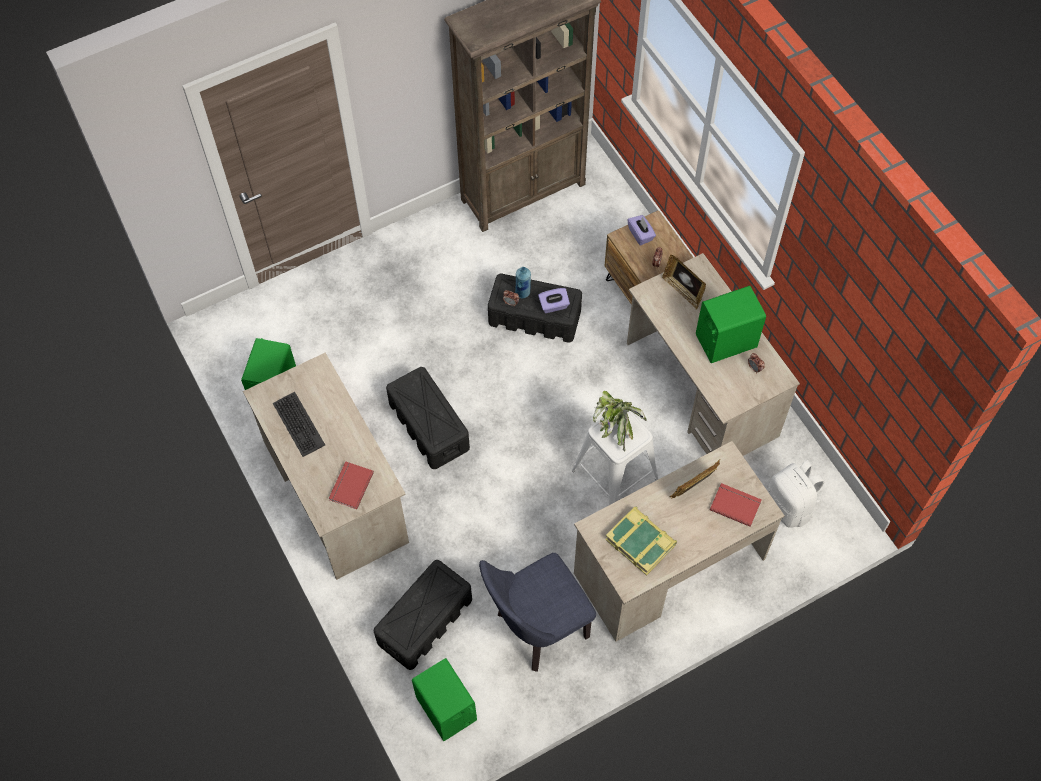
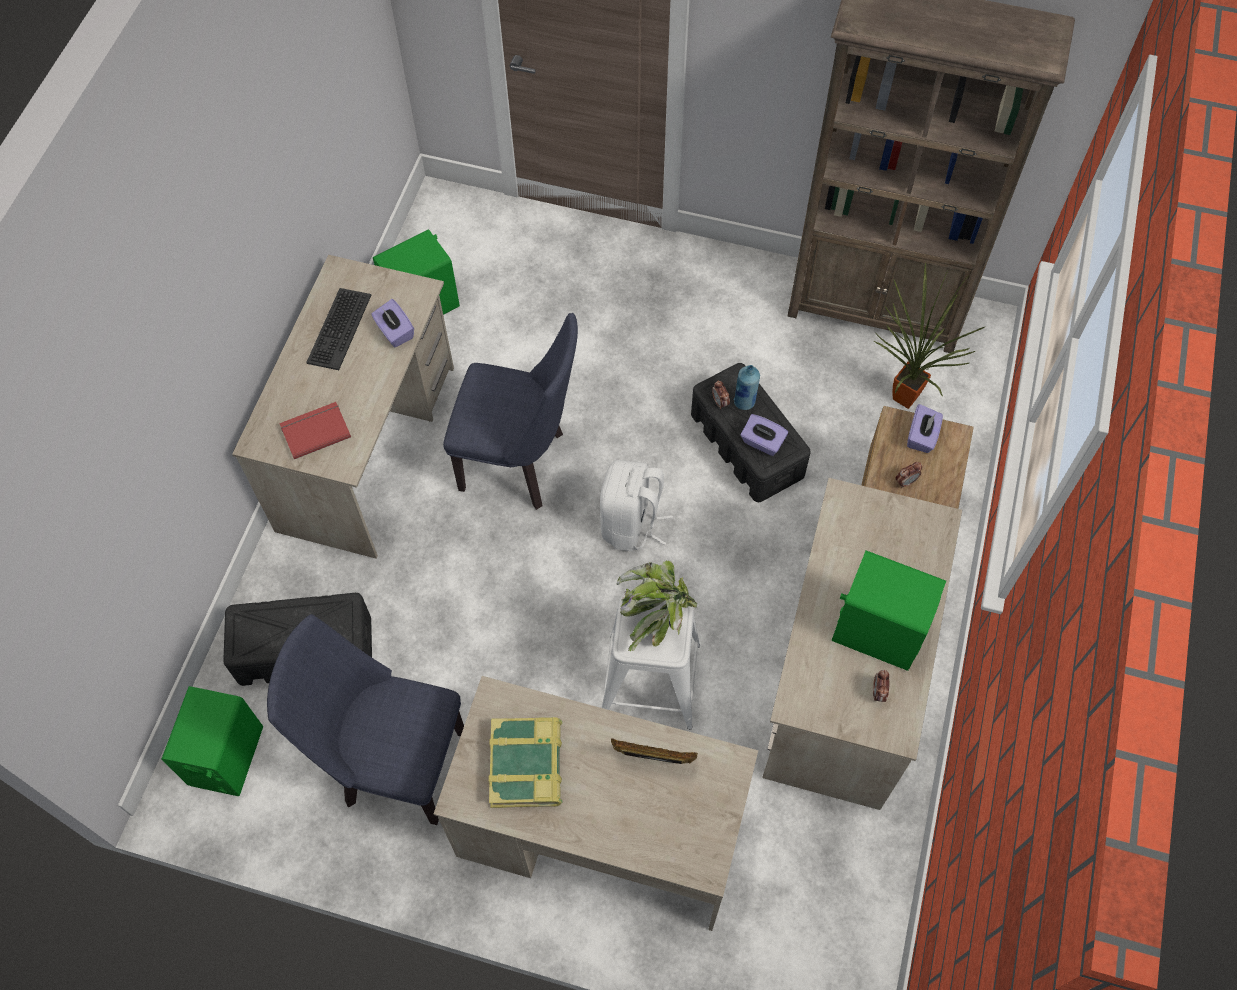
camera: 45 degrees right, 0 degrees up
(331, 400) = (395, 332): none -> purple tissue box
(429, 426) = (521, 463): black storage box -> blue chair
(586, 230) = (901, 401): none -> potted plant
(683, 291) = (889, 532): picture frame -> none
(735, 504) = (679, 826): red book -> none
(790, 506) = (807, 900): white backpack -> white backpack (631, 524)

